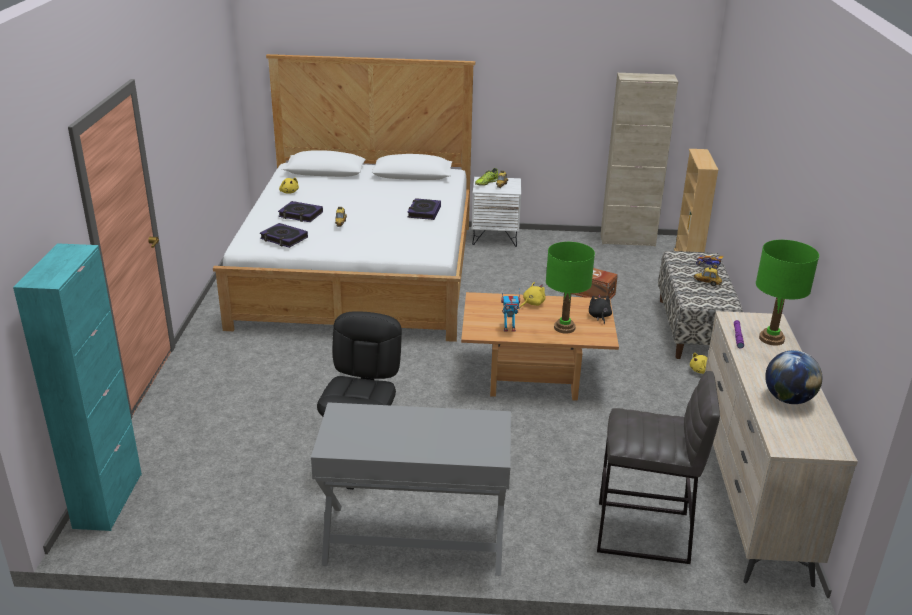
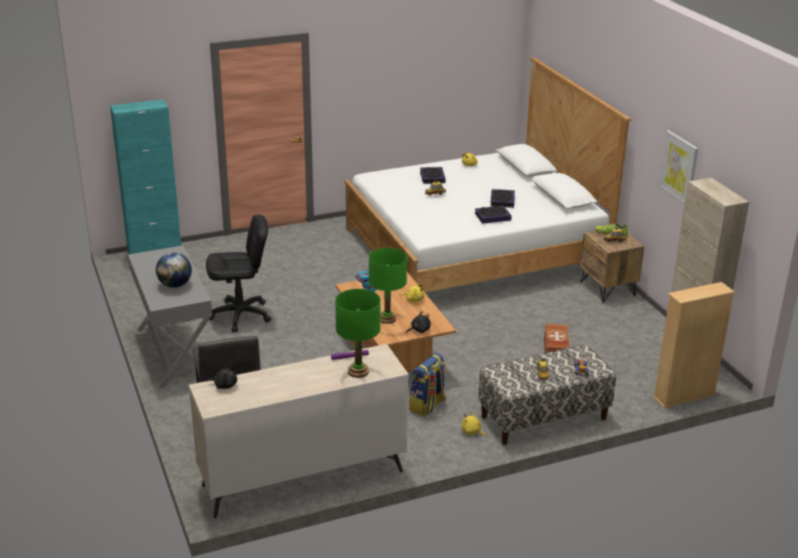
camera: 65 degrees right, 0 degrees up
(284, 238) = (388, 183): book -> book (502, 201)
(495, 237) = (608, 289): white nightstand -> brown nightstand
(559, 83) = (678, 167): none -> picture
(644, 382) = (427, 406): none -> backpack
(780, 429) = (224, 385): none -> black plush toy
(788, 399) = (268, 385): globe -> globe (175, 285)

